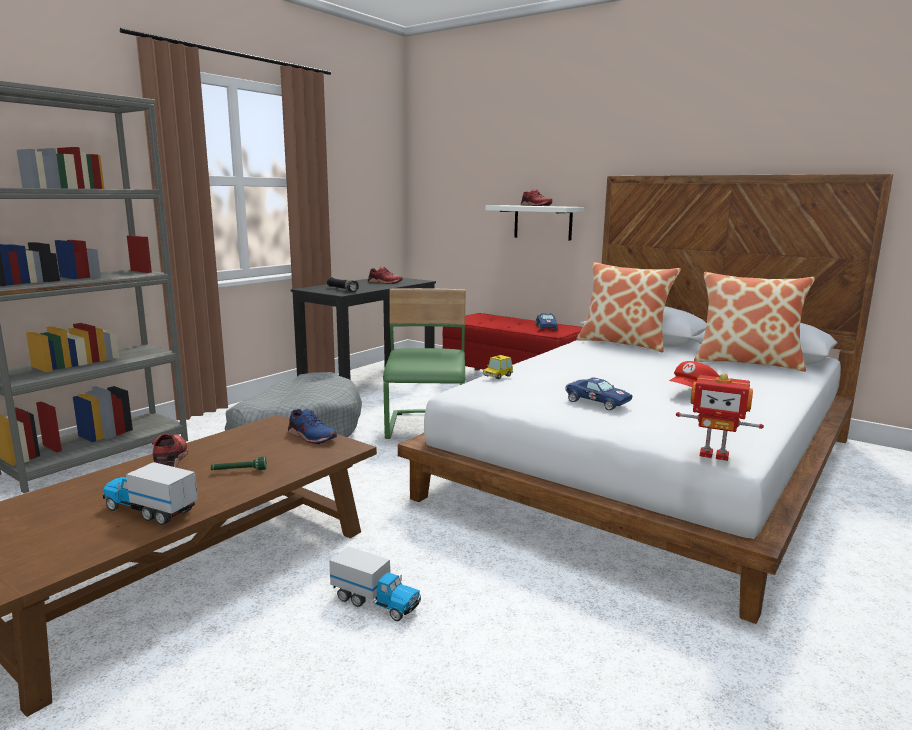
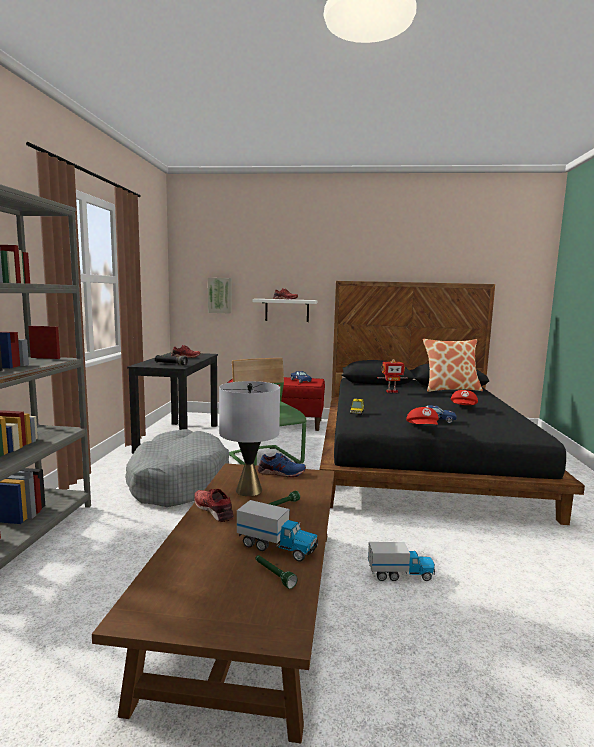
camera: 30 degrees left, 5 degrees down
(93, 535) = (274, 575): none -> green flashlight
(150, 510) = (277, 547): toy truck -> toy truck turned 150 degrees counterclockwise
(241, 448) = (249, 490): none -> grey table lamp
(461, 201) = (220, 295): none -> picture
(546, 410) = (423, 428): none -> red cap
(623, 343) = (373, 385): pillow -> none
(650, 466) = (420, 458): white bed -> black bed
(714, 454) = (534, 437): toy robot -> toy robot (391, 391)

